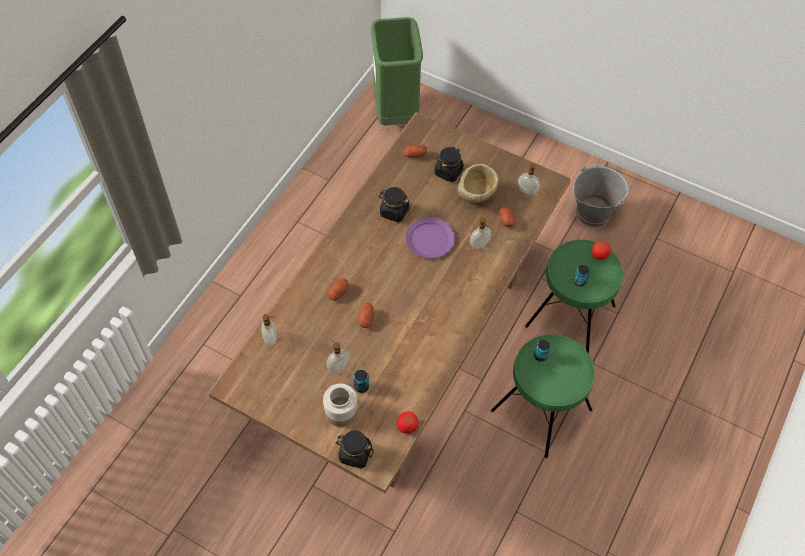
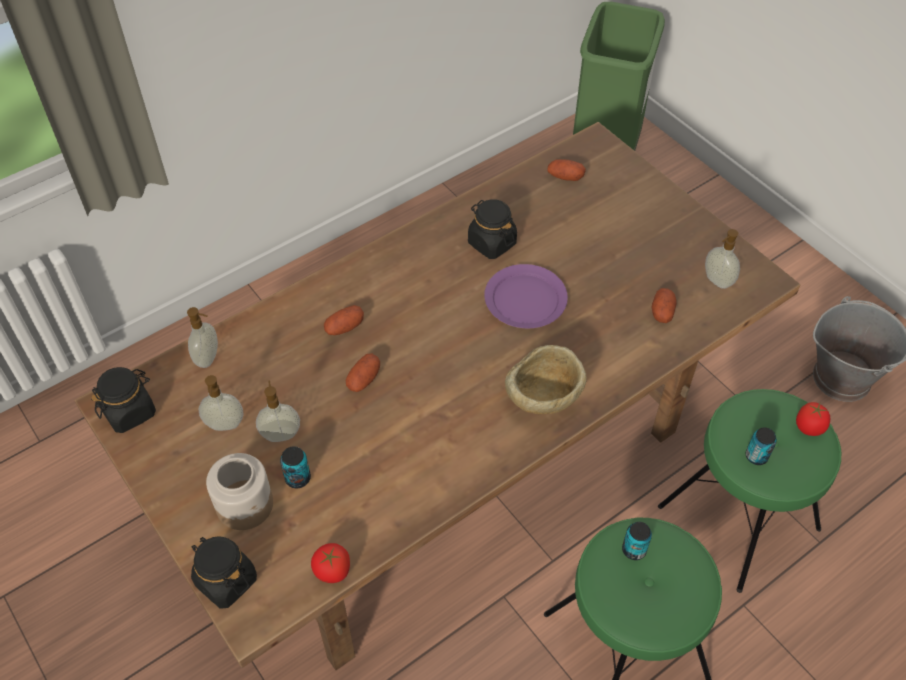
camera: 25 degrees right, 5 degrees down
(448, 172) = (605, 215): black jar -> black jar (130, 411)
(476, 195) = (631, 261): beige bowl -> beige bowl (542, 401)
(479, 245) = (600, 333): soap dispenser -> soap dispenser (225, 425)

